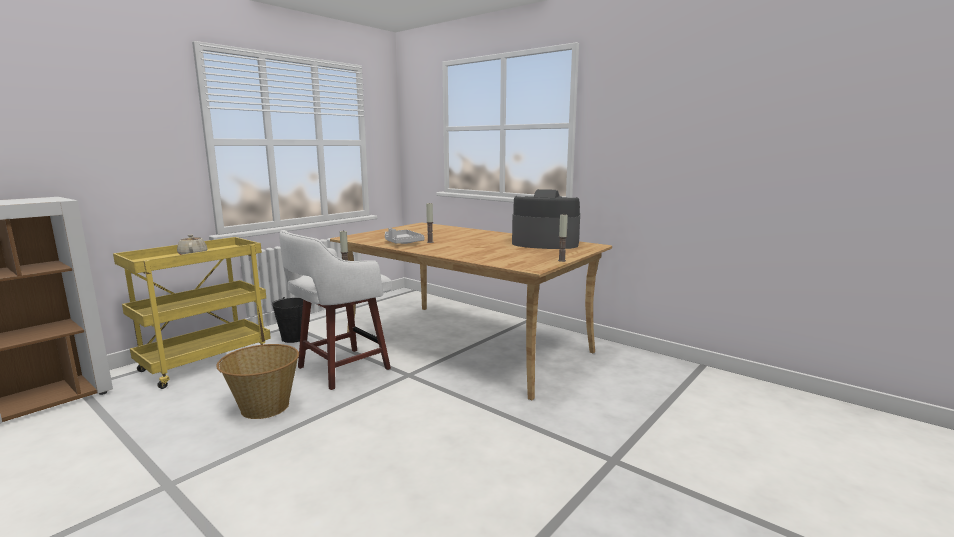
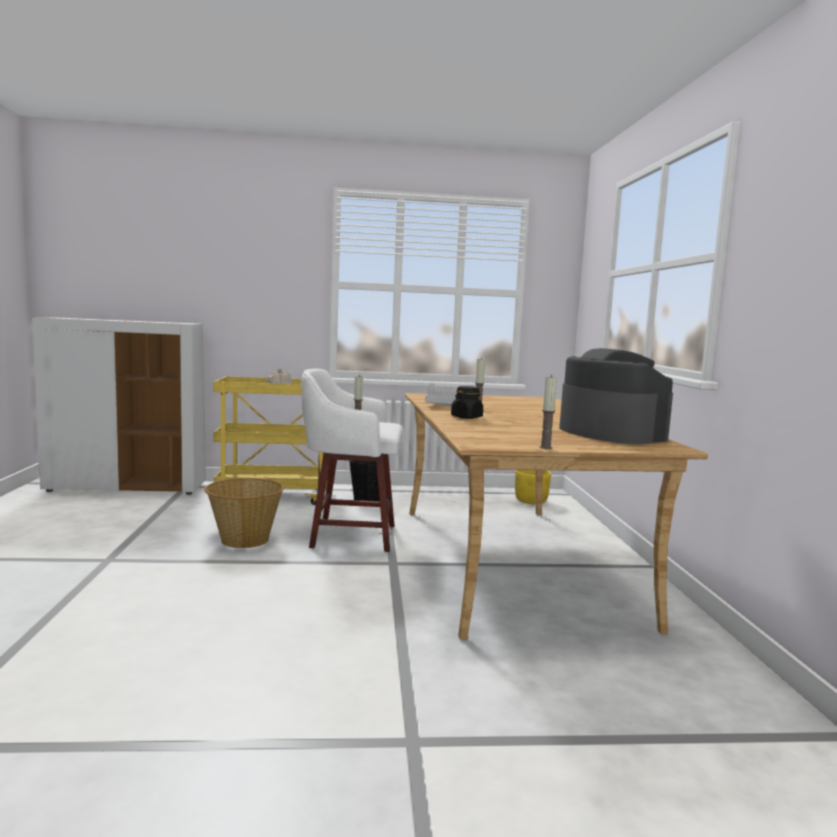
camera: 45 degrees right, 5 degrees down
(403, 301) = (530, 501): none -> yellow planter
(450, 250) = (466, 417): none -> black jar

